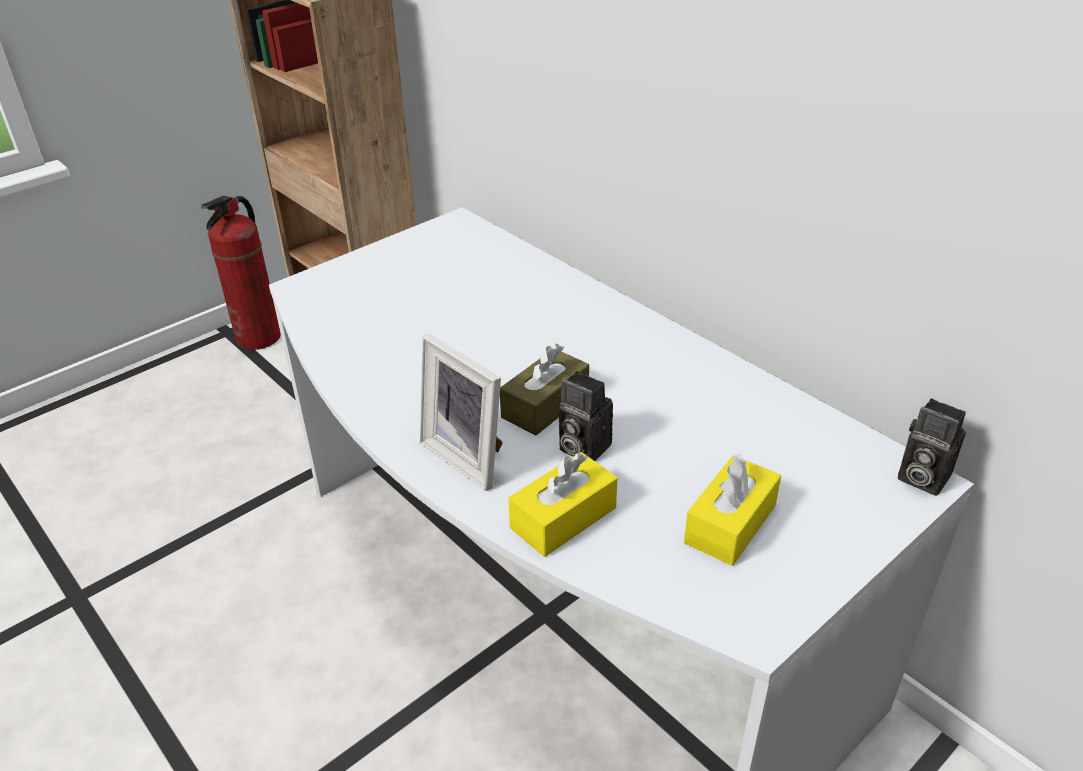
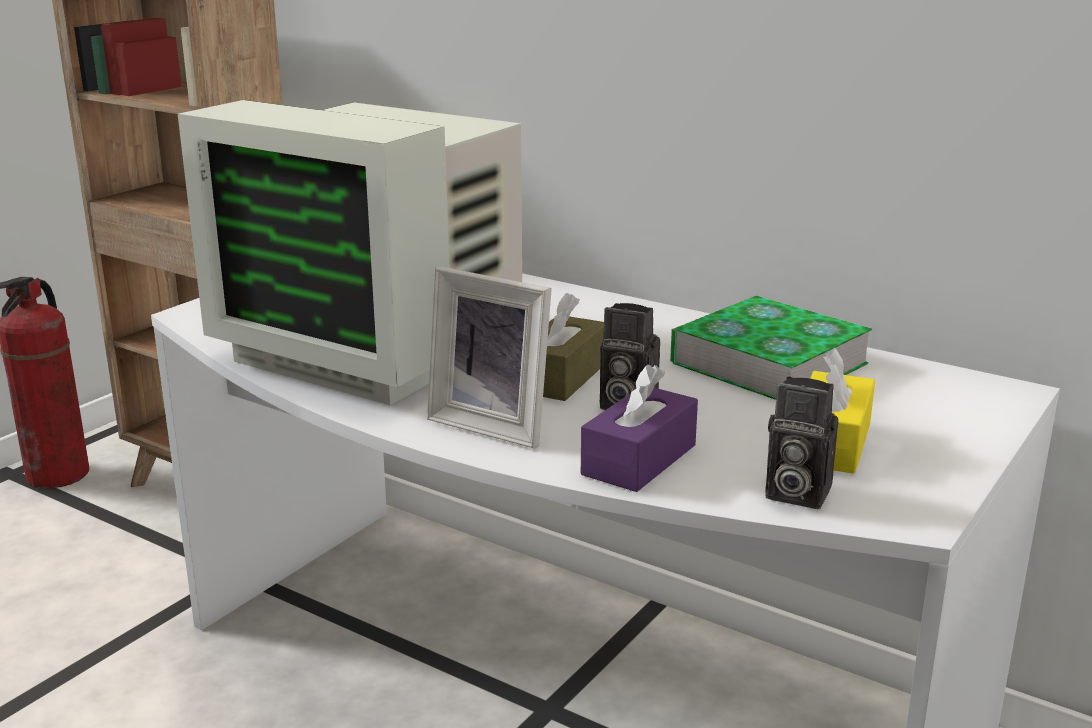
camera: 15 degrees left, 15 degrees down
(416, 349) = (376, 349): none -> monitor
(563, 518) = (639, 460): yellow tissue box -> purple tissue box
(725, 411) = (768, 363): none -> book
(919, 477) = (1004, 389): camera -> camera (793, 493)

